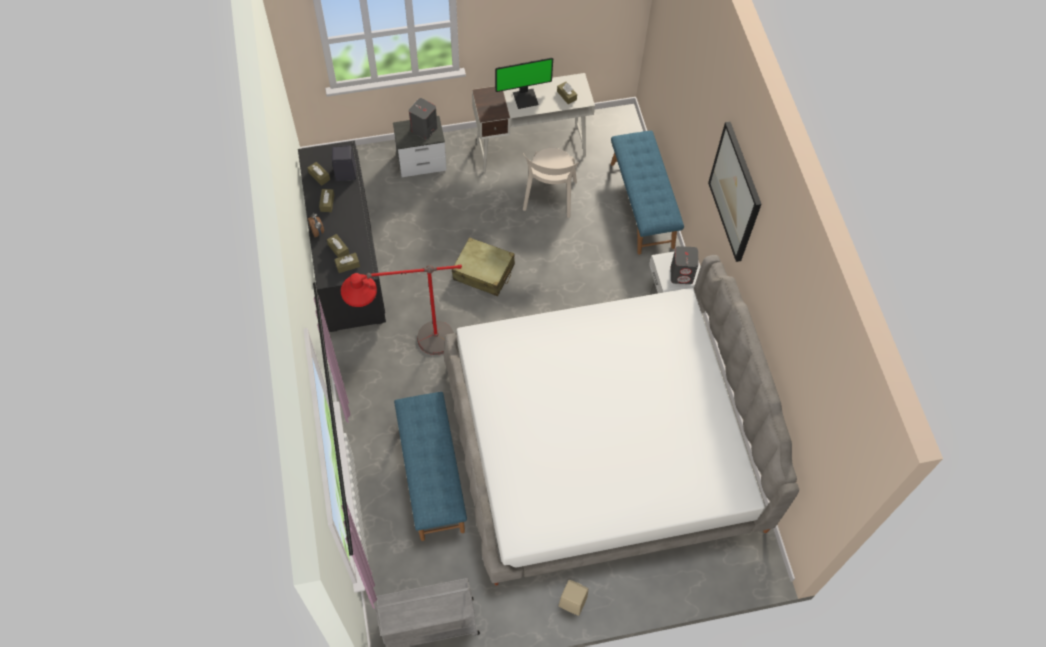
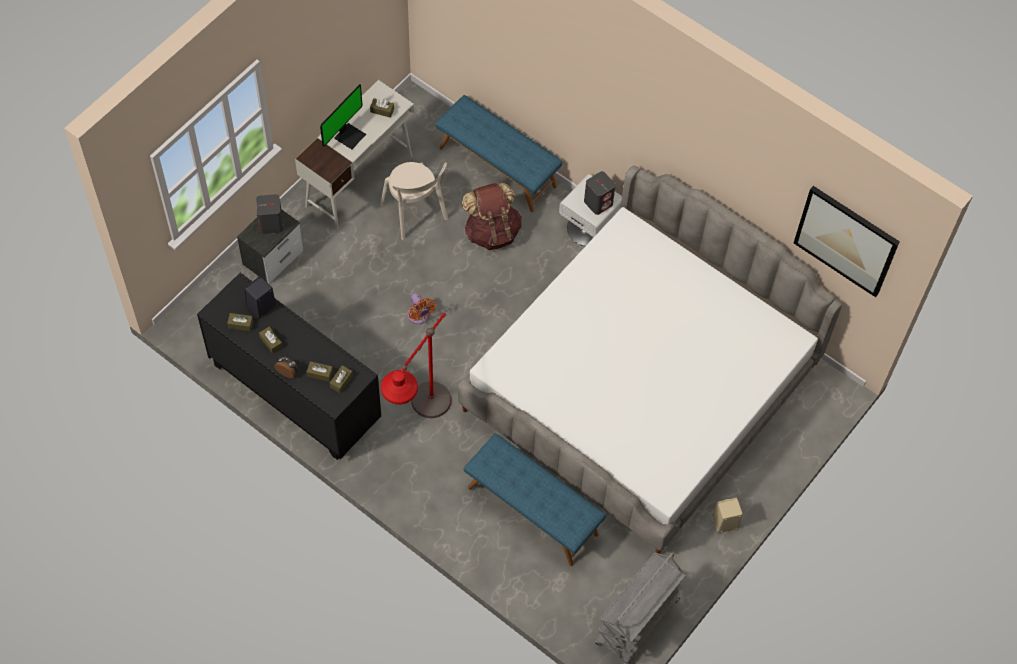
camera: 40 degrees left, 0 degrees up
(484, 272) = (419, 316): beige suitcase -> orange fan
(594, 248) = (492, 232): none -> brown backpack
(735, 192) = (634, 103): picture -> picture (846, 240)

